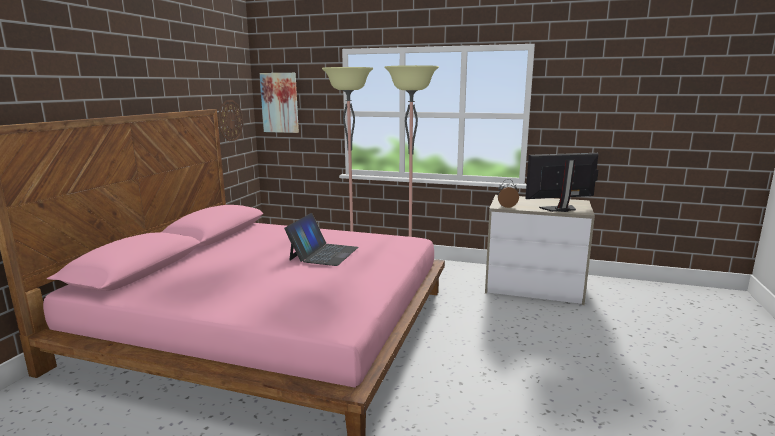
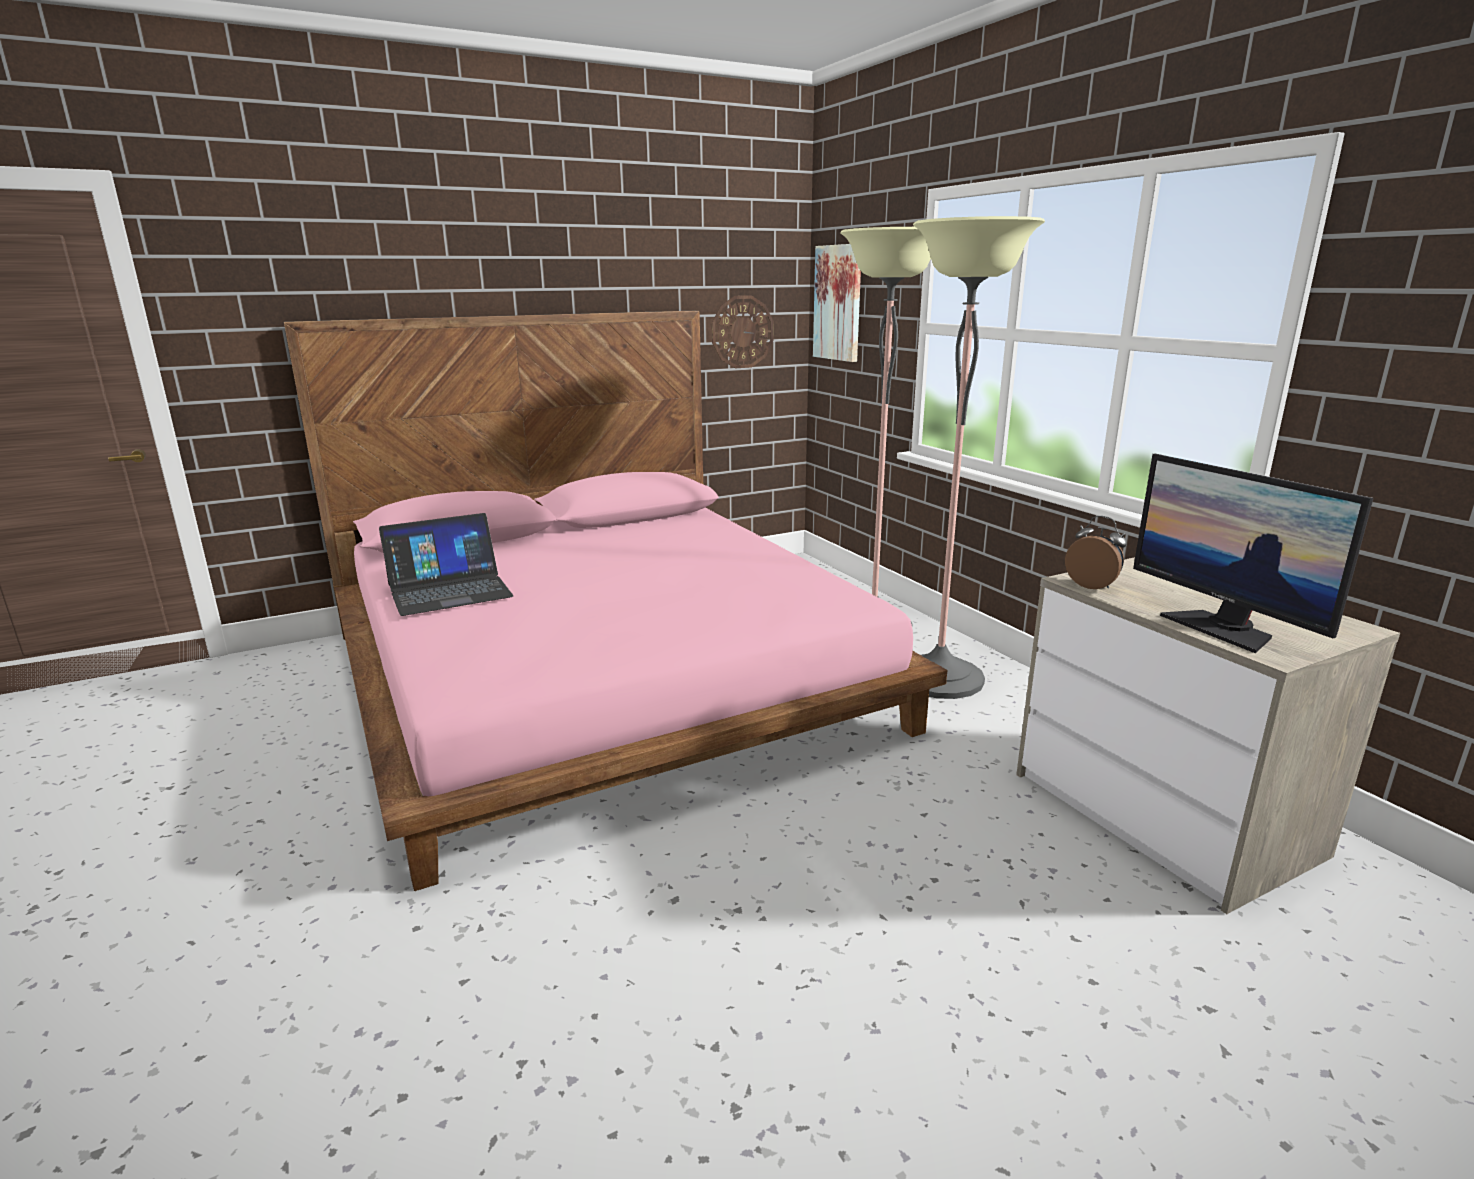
camera: 45 degrees right, 5 degrees up
(323, 253) = (675, 582): laptop -> laptop (449, 590)
(560, 209) = (1223, 628): monitor -> monitor turned 150 degrees counterclockwise

